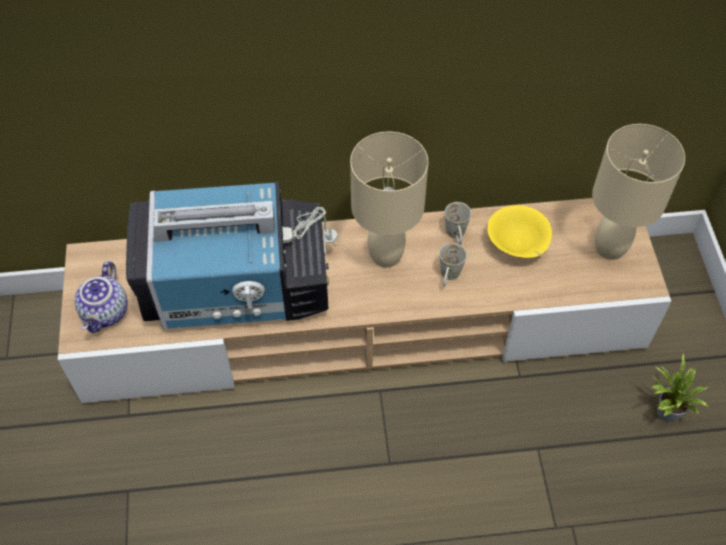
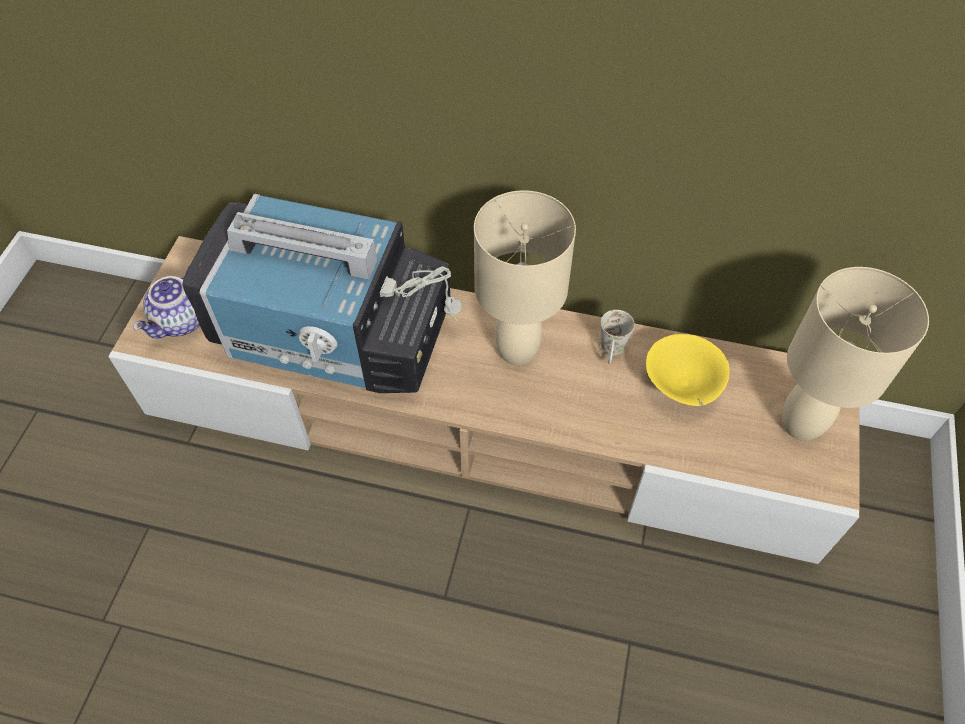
camera: 20 degrees right, 0 degrees up
(448, 277) = (581, 398): white mug -> none
(664, 412) = (811, 654): potted plant -> none

